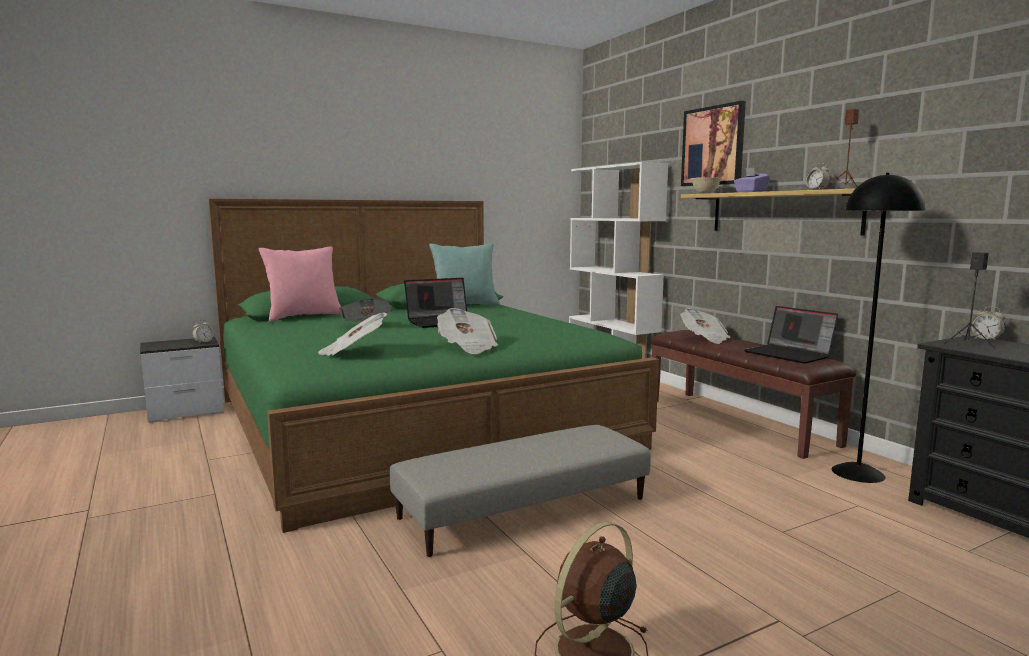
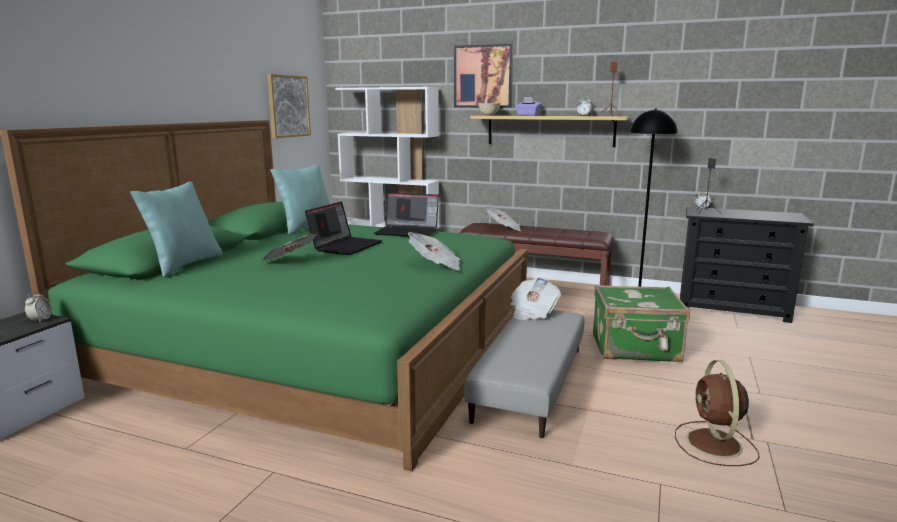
camera: 40 degrees left, 5 degrees up
(304, 317) = (184, 265): pink pillow -> turquoise pillow
(352, 352) = (372, 289): newspaper -> newspaper (532, 312)
(519, 189) = (288, 106): none -> picture
(726, 520) = (635, 349): none -> green suitcase
(789, 354) = (575, 232): laptop -> laptop (408, 232)

